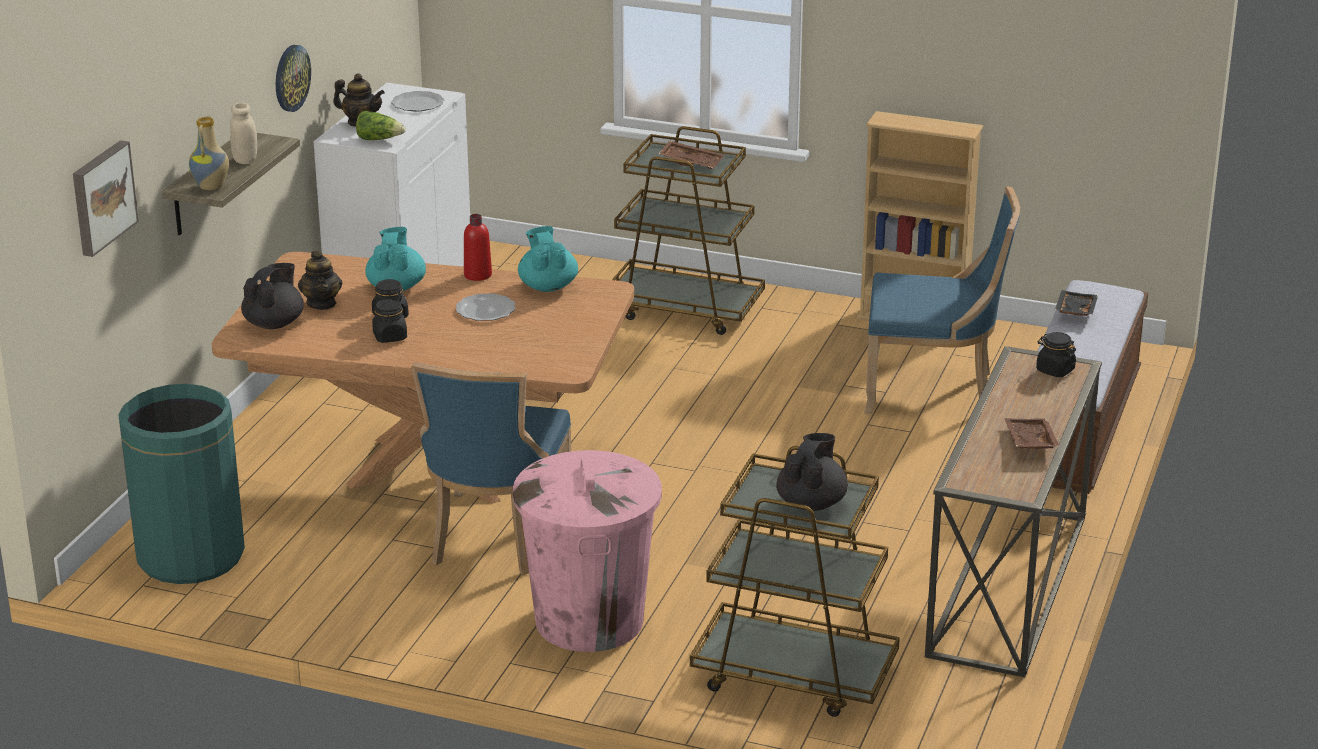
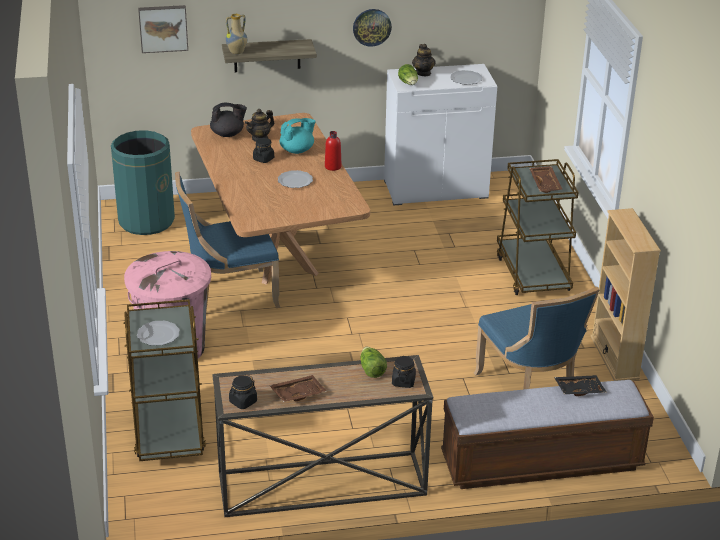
camera: 60 degrees right, 5 degrees up
(245, 160) = (276, 50): beige jar -> none
(390, 337) = (241, 166): black jar -> black jar (243, 402)
(547, 286) = (340, 189): turquoise teapot -> none
(811, 503) = (159, 335): black teapot -> plate
(1014, 382) = (371, 370): none -> lettuce

